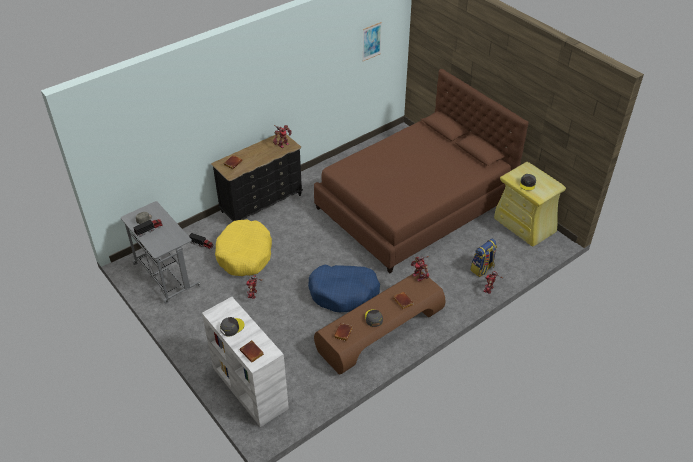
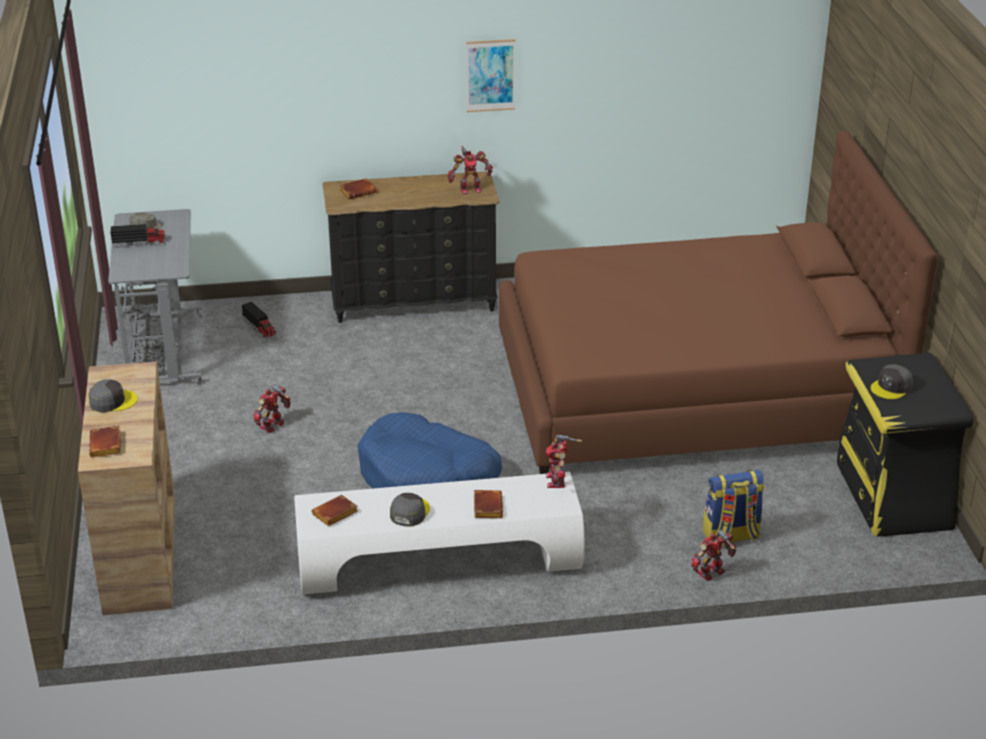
camera: 30 degrees right, 10 degrees down
(245, 254) = (314, 365): yellow dog bed -> none
(249, 388) = (138, 554): white bookcase -> brown bookcase
(371, 41) = (722, 46): picture -> picture (490, 75)
(380, 330) = (438, 559): brown bench -> white bench
(524, 225) = (892, 496): yellow nightstand -> black nightstand

